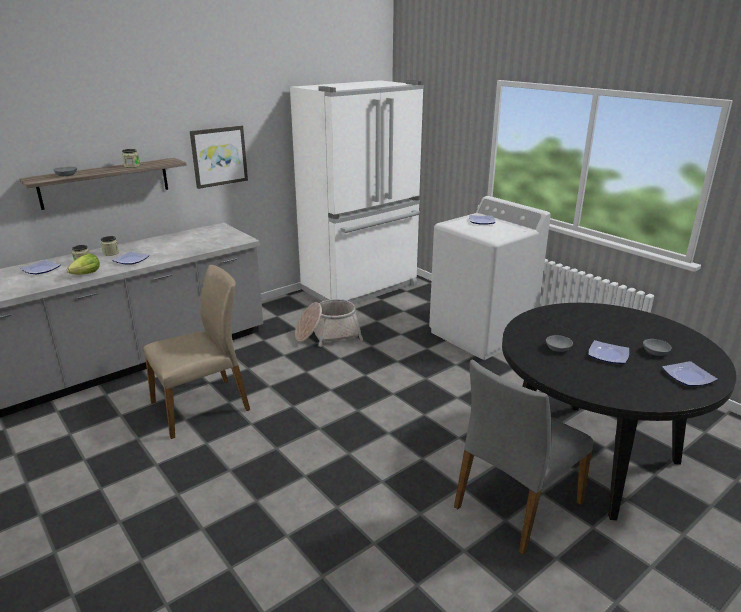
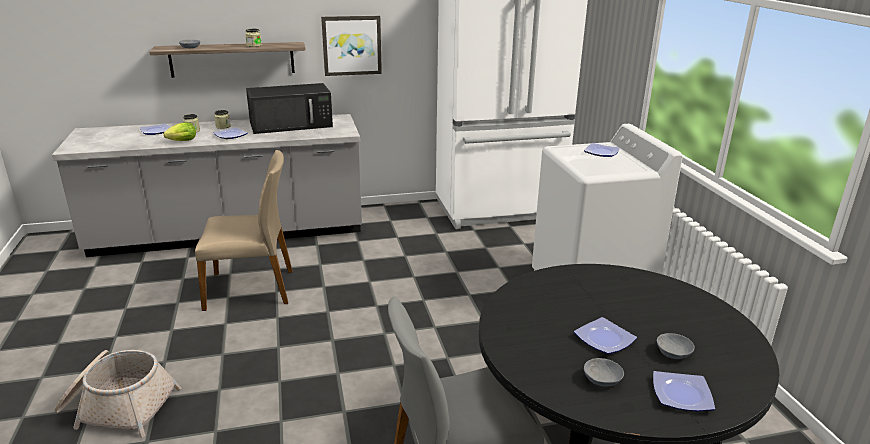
camera: 25 degrees right, 0 degrees up
(181, 240) = (292, 124): none -> black microwave
(327, 335) = (422, 250): basket -> basket (117, 406)
(558, 349) = (550, 316): grey bowl -> grey bowl (602, 380)

